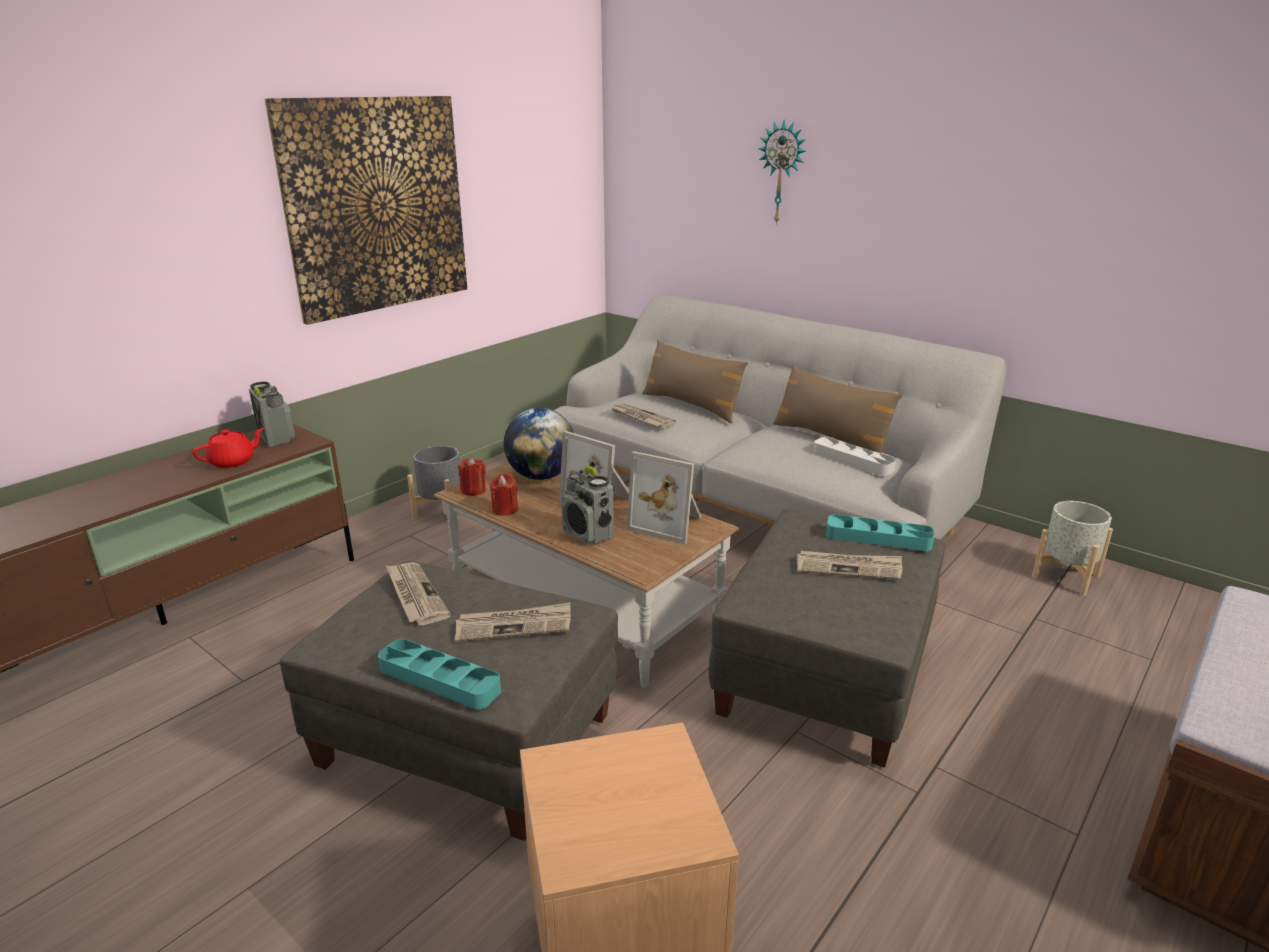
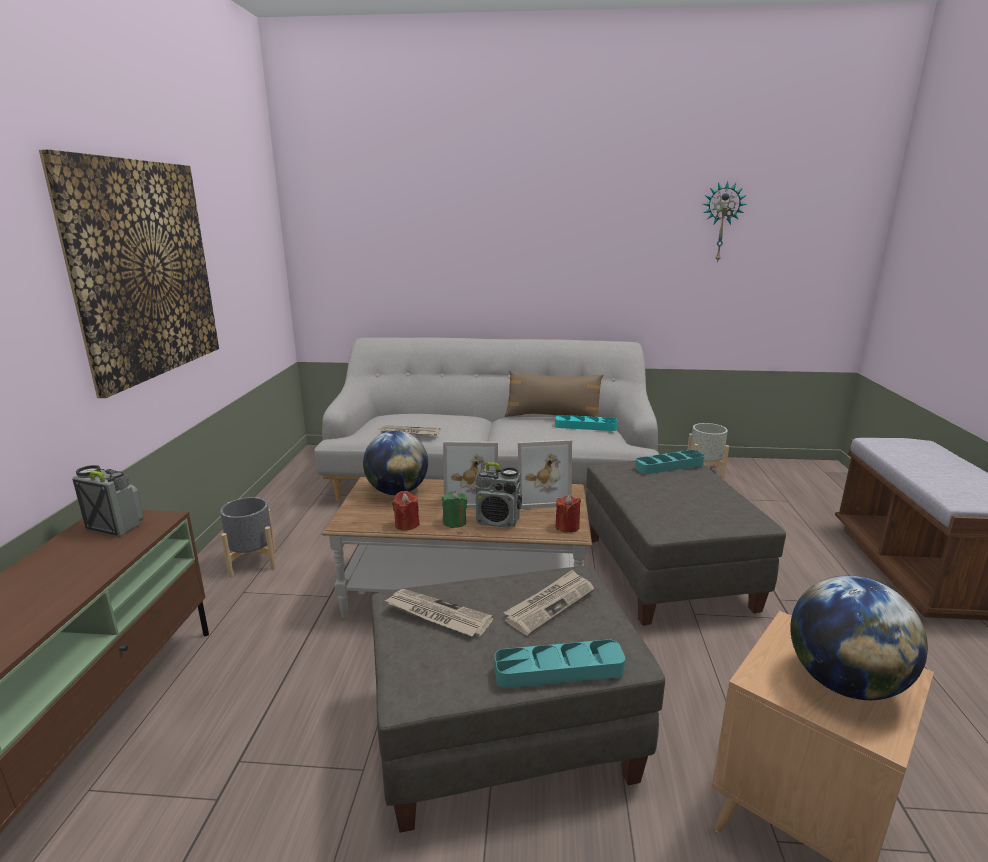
camera: 35 degrees left, 5 degrees down
(233, 462) = (94, 561): red teapot -> none
(473, 490) = (356, 519): red candle -> red candle (567, 527)
(547, 522) = (454, 522): none -> green candle
(620, 808) = (843, 683): none -> globe
(692, 405) = (433, 417): brown pillow -> none
(782, 173) = (457, 233): wall clock -> wall clock (721, 222)
(849, 567) = (682, 487): newspaper -> none
(853, 460) = (585, 426): grey tray -> turquoise tray

